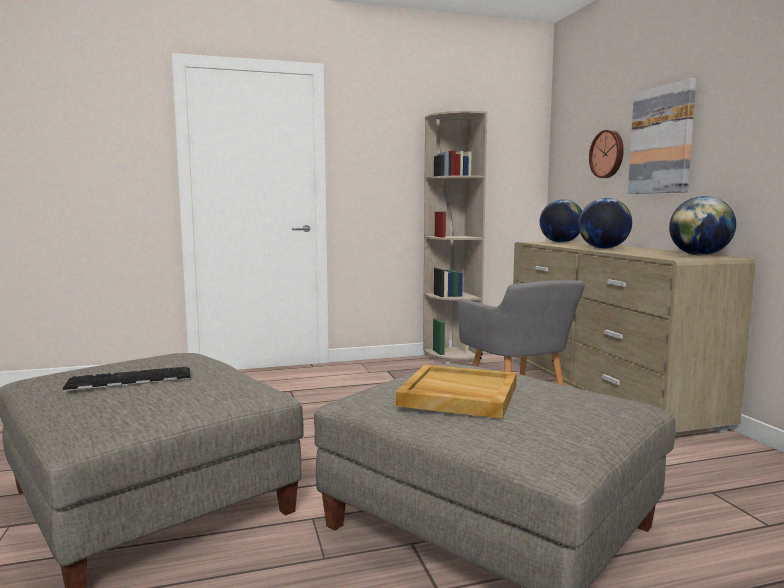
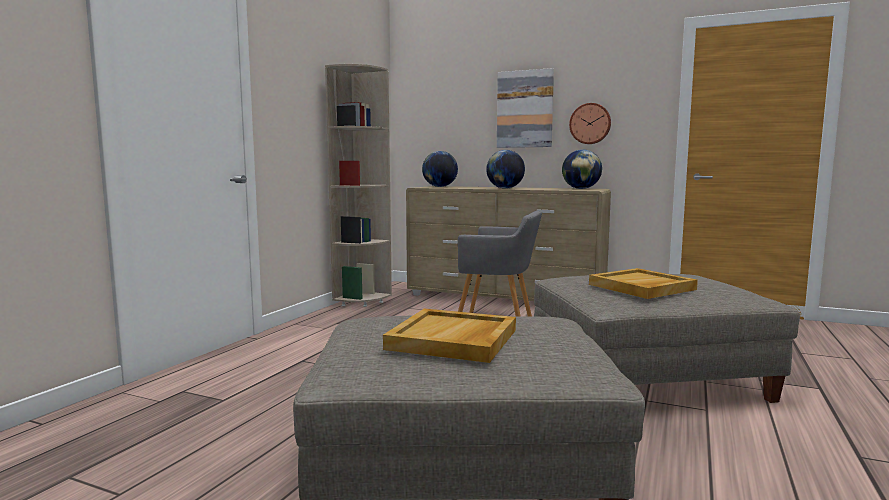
camera: 50 degrees left, 0 degrees up
(128, 380) = (453, 340): keyboard -> beige tray
(608, 154) = (468, 116): wall clock -> wall clock (590, 123)

